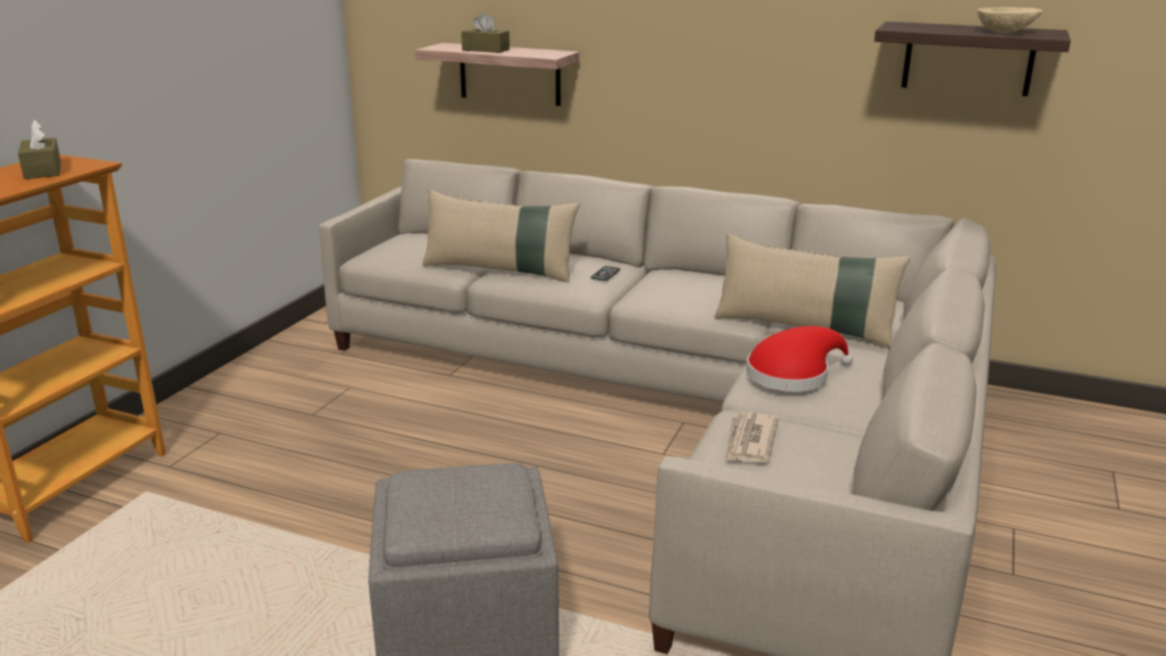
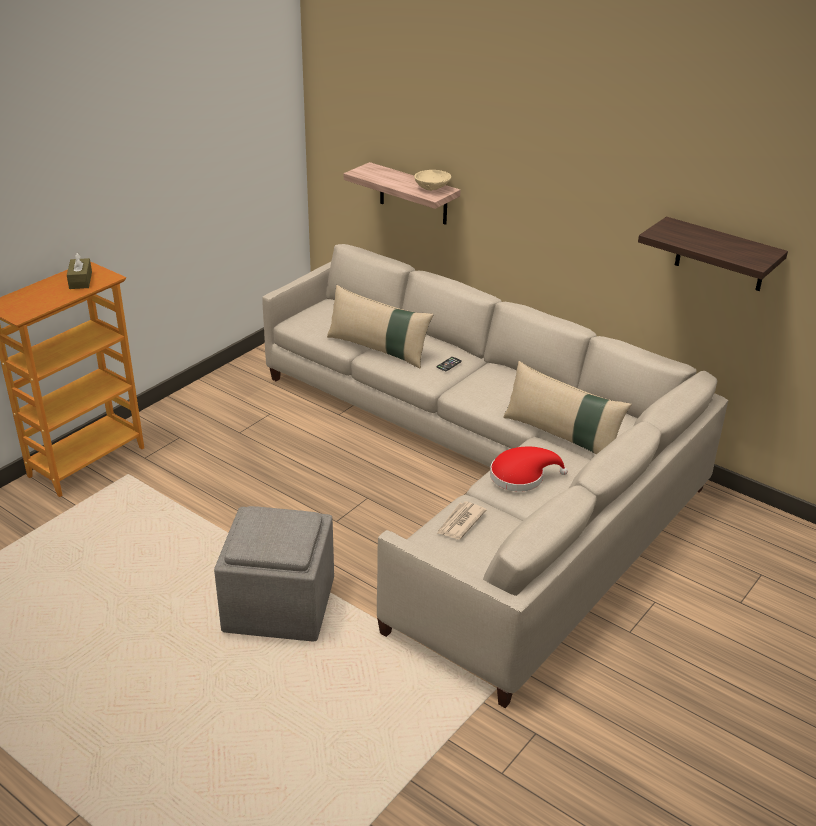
camera: 15 degrees right, 10 degrees up
(485, 50) = (393, 180): brown tissue box -> none
(1006, 32) = (731, 251): beige bowl -> beige bowl (433, 188)

